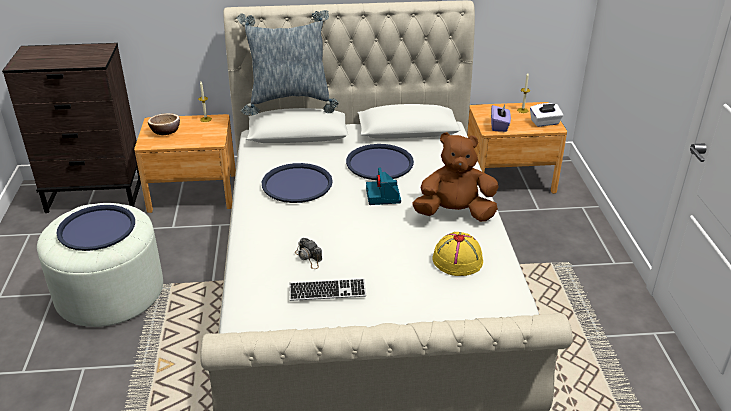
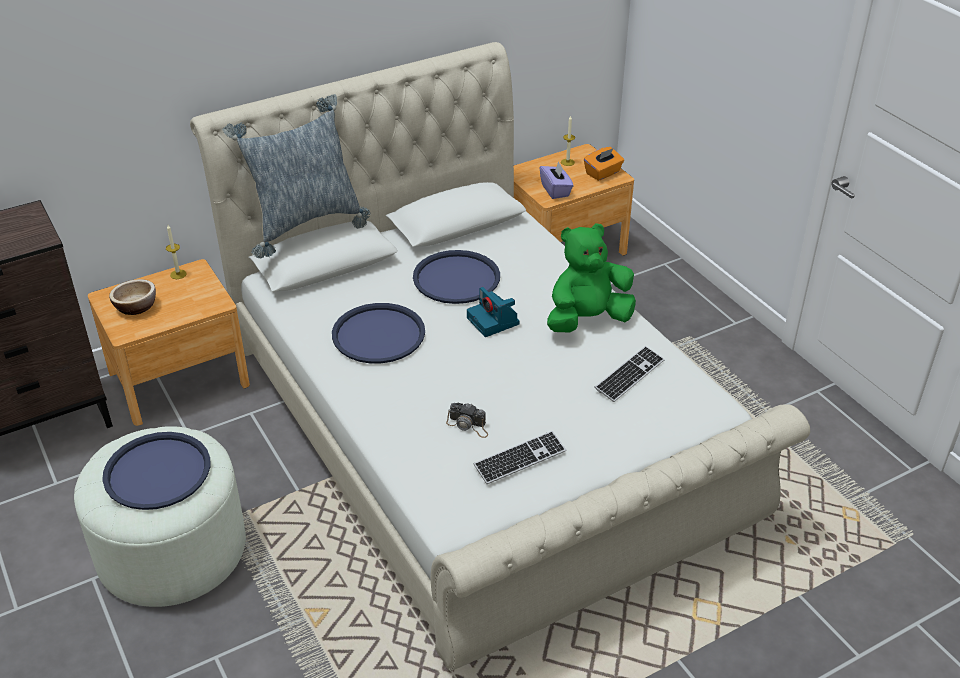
camera: 25 degrees left, 5 degrees up
(455, 214) = (587, 320): brown plush toy -> green plush toy
(457, 259) = (629, 375): yellow hat -> keyboard
(545, 123) = (603, 173): white tissue box -> orange tissue box

